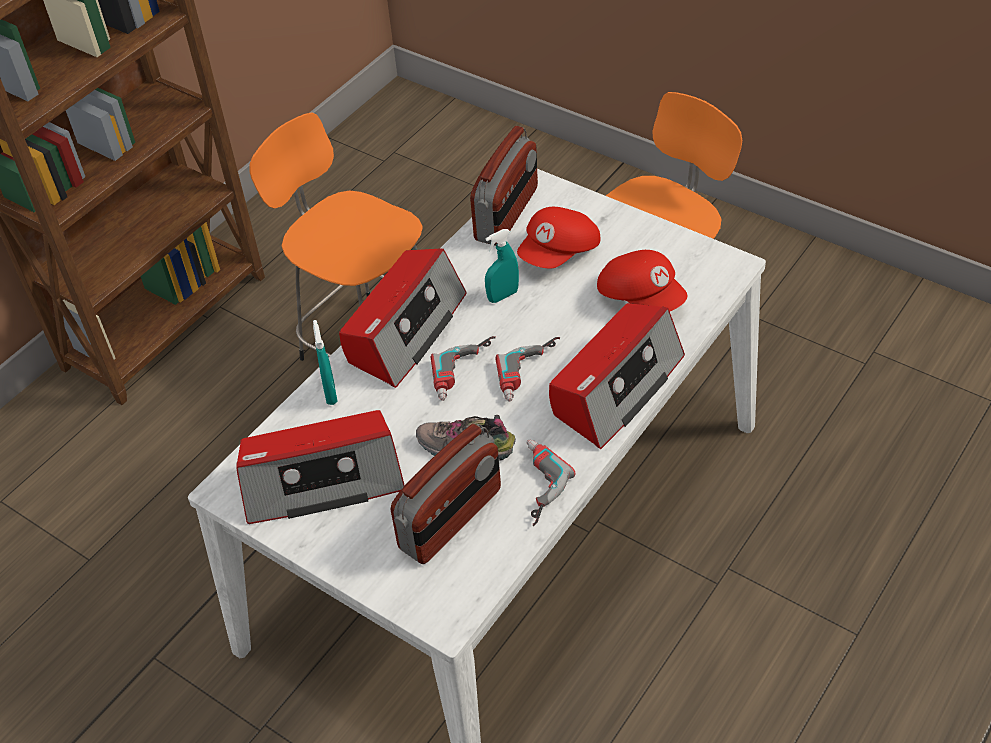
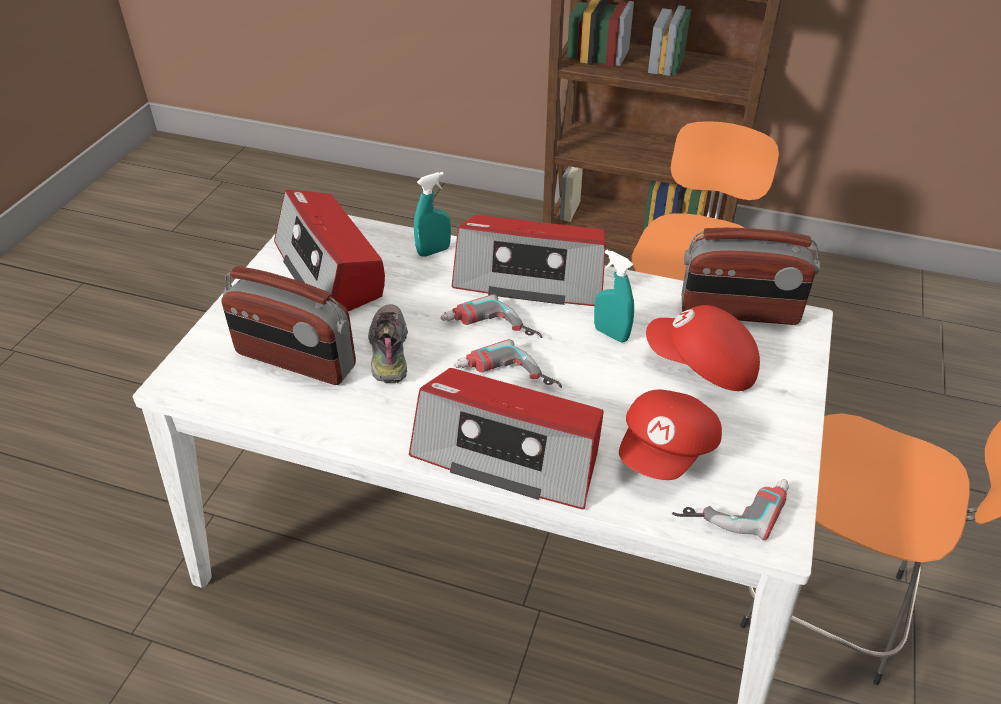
camera: 70 degrees right, 5 degrees down
(533, 485) = (349, 410): power drill -> power drill (731, 504)

